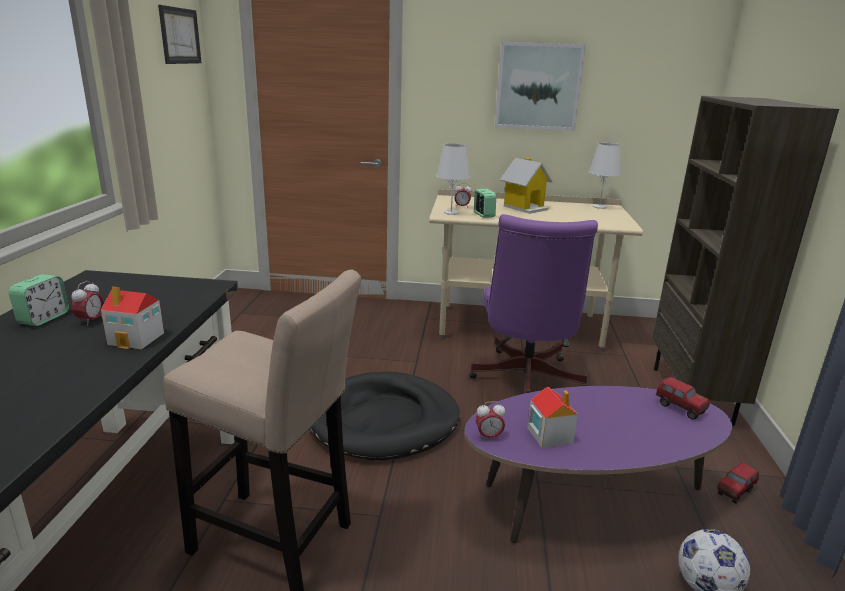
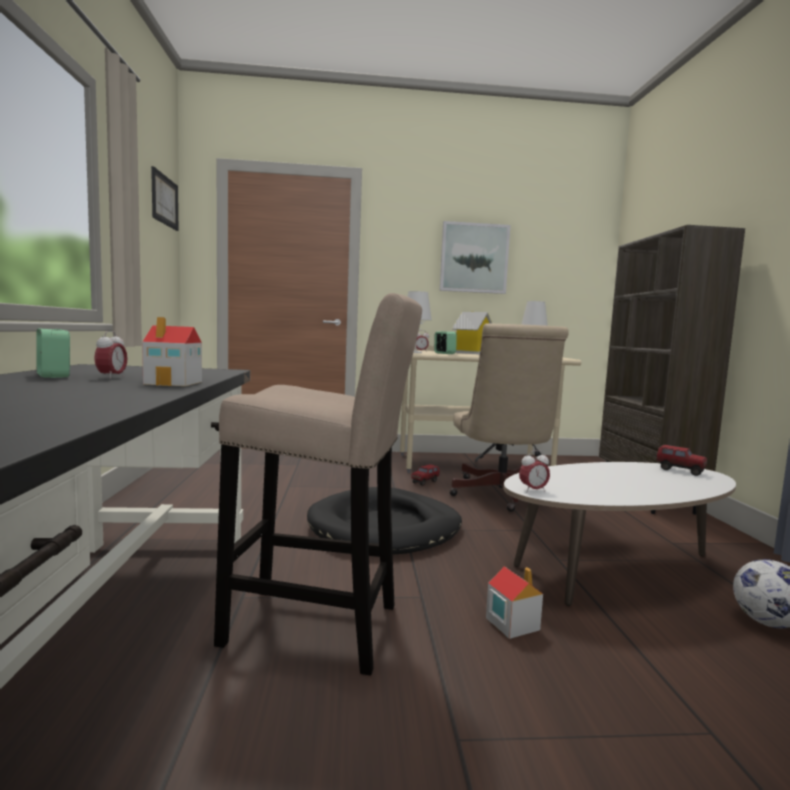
camera: 10 degrees left, 15 degrees down
(44, 318) = (53, 375): alarm clock -> alarm clock turned 135 degrees clockwise
(525, 381) = (501, 496): purple office chair -> beige office chair
(549, 435) = (586, 487): toy house -> toy house (511, 623)
(586, 502) = (614, 571): purple coffee table -> white coffee table
(735, 492) = (734, 555): toy truck -> toy truck (425, 482)

